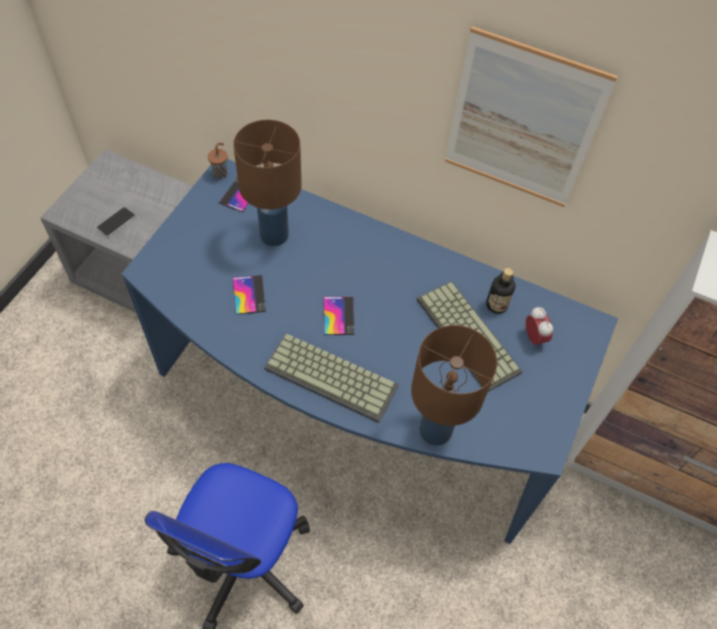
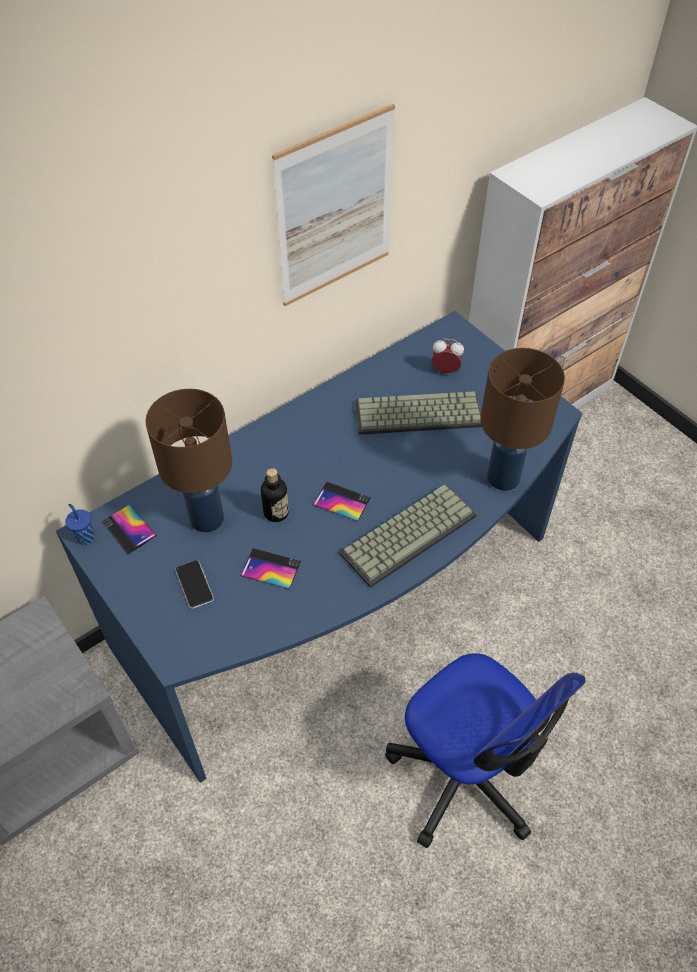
camera: 60 degrees left, 5 degrees down
(116, 222) = (27, 705): phone -> phone (194, 584)
(221, 173) = (85, 537): brown cup -> blue cup
(496, 305) = (397, 380): bottle -> bottle (276, 512)

